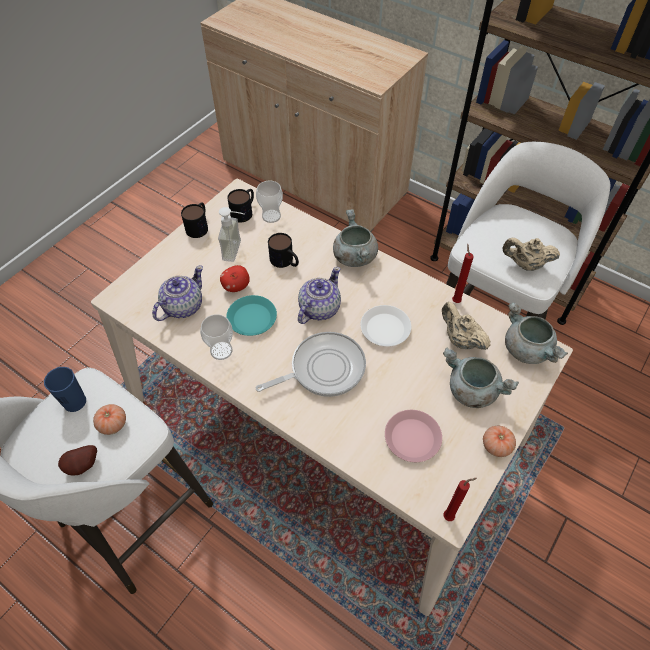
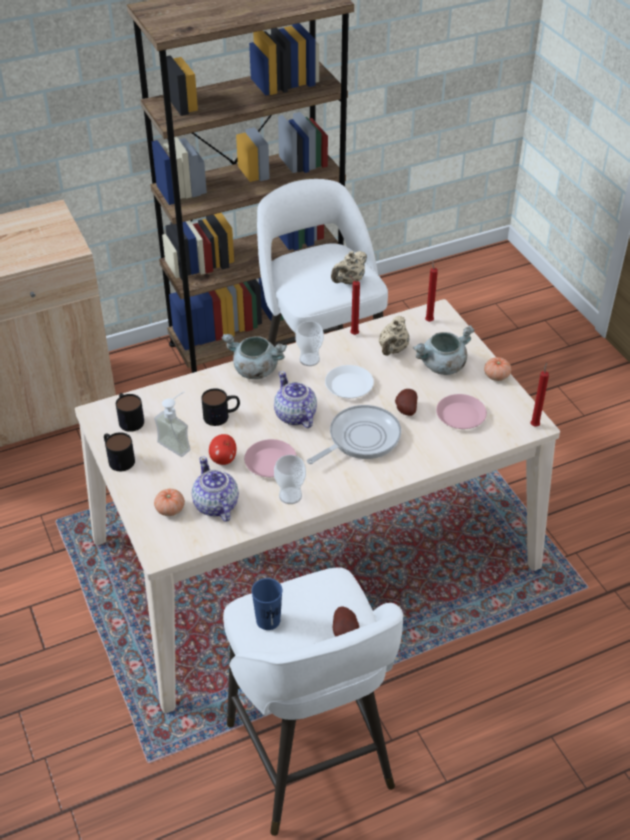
camera: 60 degrees left, 10 degrees down
(113, 424) = (314, 598): tomato -> tomato (170, 509)
(252, 318) = (270, 462): turquoise plate -> pink plate
(271, 216) = (154, 403): cup -> cup (309, 359)
(323, 369) = (360, 438): frying pan -> frying pan turned 45 degrees clockwise
(385, 387) = (405, 410): none -> potato
(460, 340) = (393, 350): beige teapot -> beige teapot turned 60 degrees counterclockwise
(527, 349) = (429, 320): grey cooking pot -> red candle

